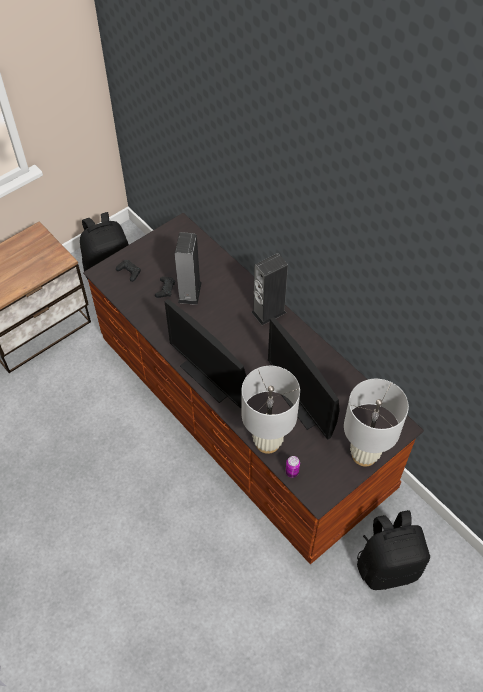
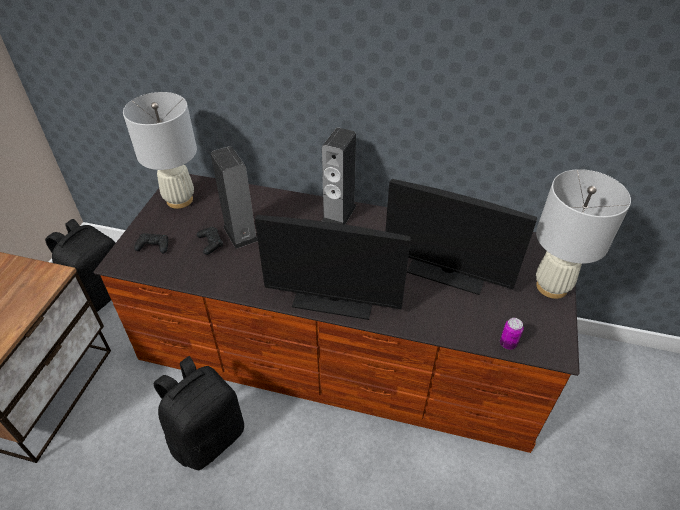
camera: 35 degrees left, 10 degrees down
(267, 442) = (455, 328): white table lamp -> white table lamp (179, 200)
(387, 566) = (591, 406): black backpack -> black backpack (207, 436)

